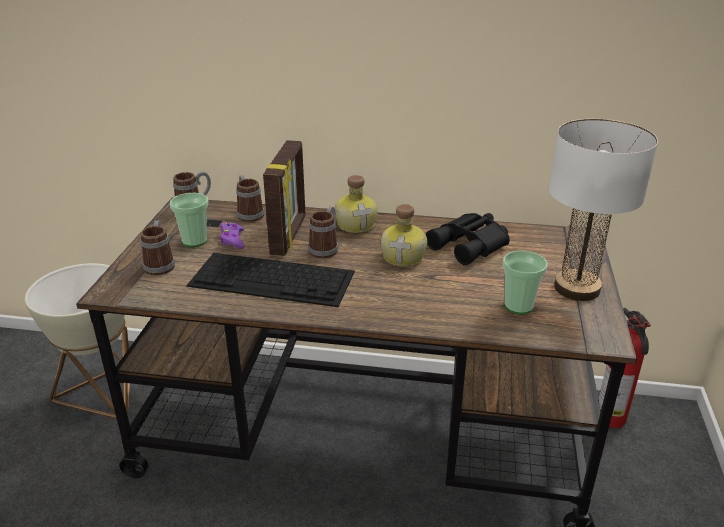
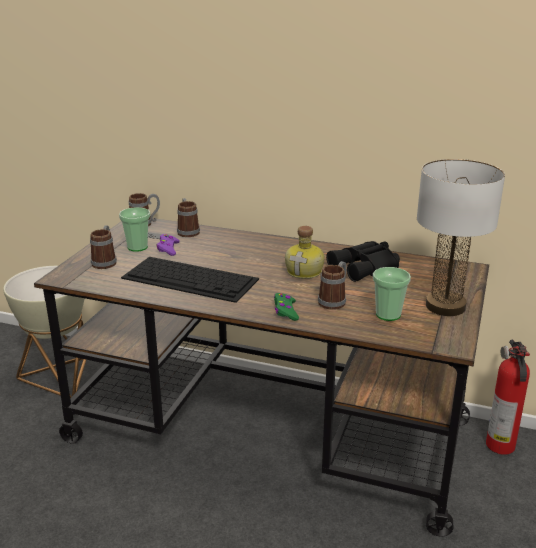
camera: 10 degrees right, 5 degrees down
(289, 235) = (215, 249): picture frame -> none
(326, 248) = (241, 260): mug -> mug (334, 300)
(356, 224) = (274, 245): bottle -> none
(400, 313) = (285, 311): none -> green game controller

